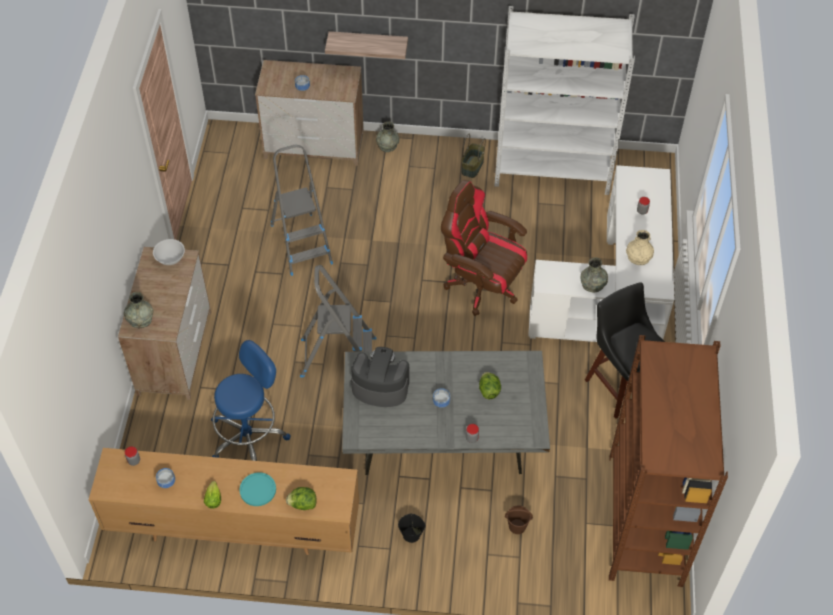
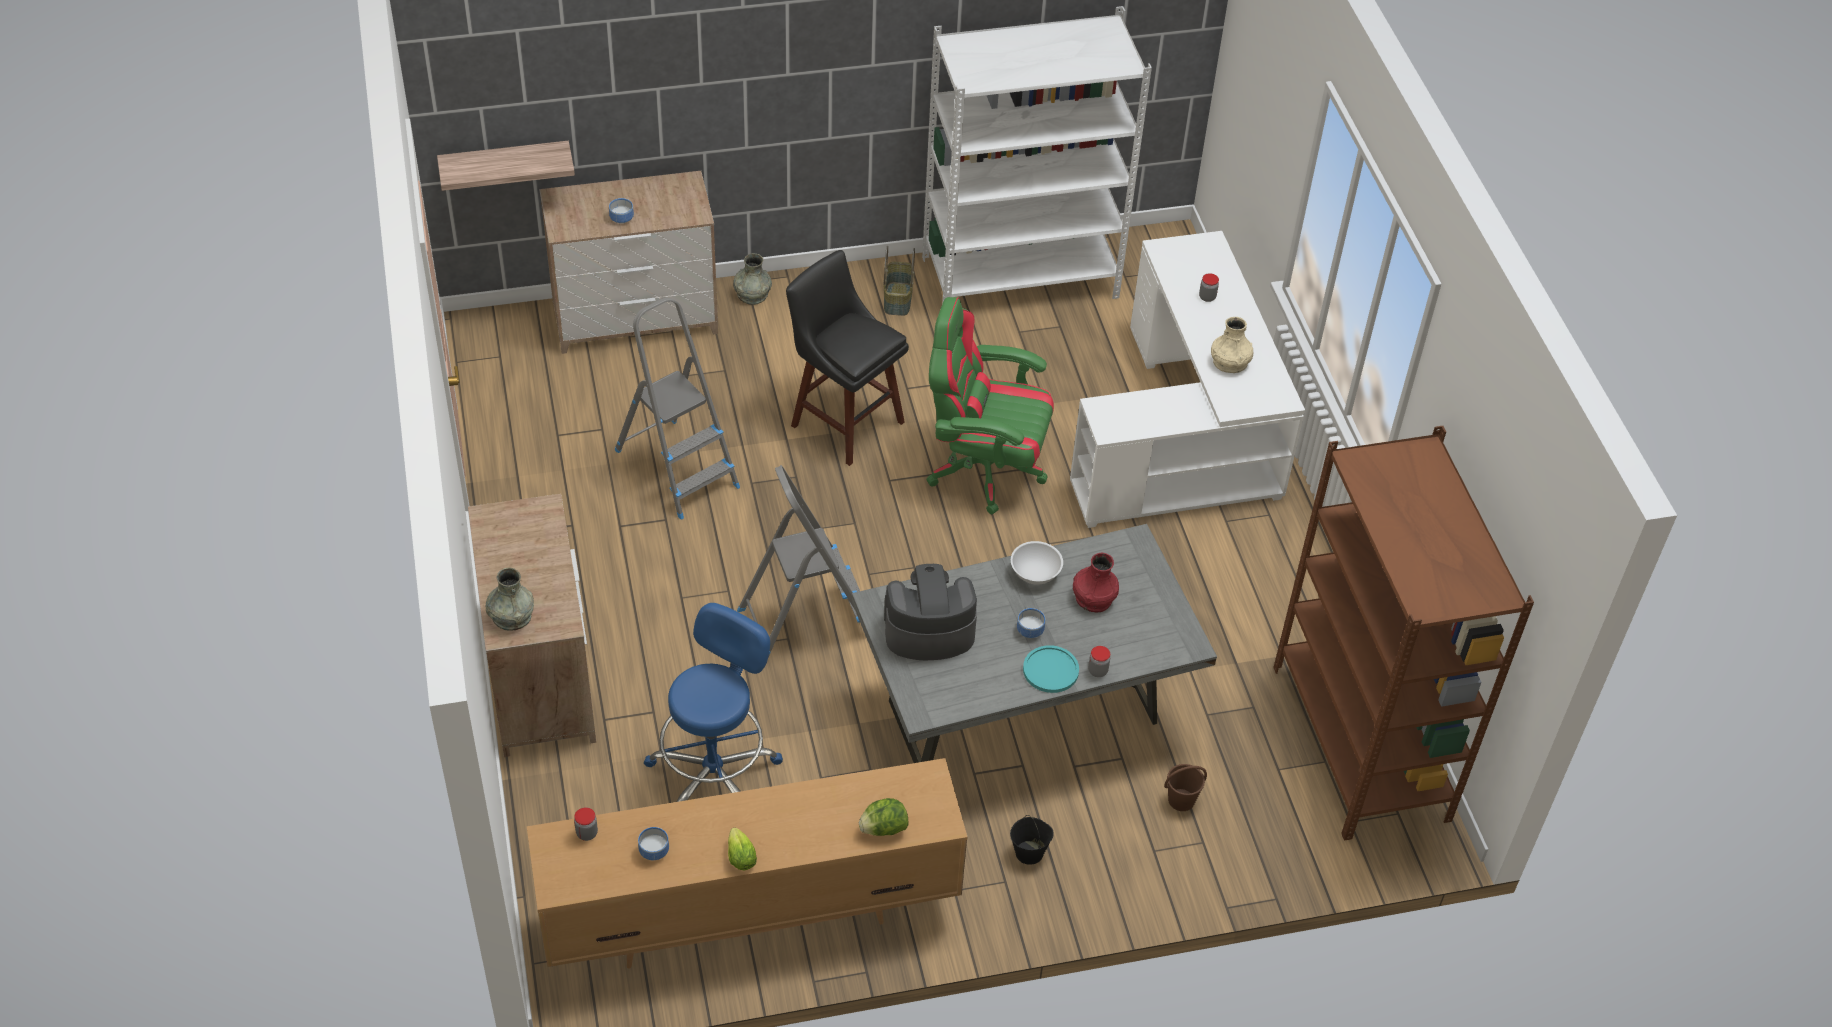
camera: 20 degrees left, 5 degrees down
(170, 258) = (520, 515): white bowl -> white bowl (1035, 573)
(258, 490) = (804, 825): turquoise plate -> turquoise plate (1050, 670)
(368, 43) = (712, 129): shelf -> shelf (505, 163)
(482, 286) = (985, 469): brown office chair -> green office chair
(489, 390) = (1093, 598): lettuce -> red vase
(593, 284) = (1178, 415): grey vase -> none
(620, 385) = (1247, 563): black stool -> black stool (844, 421)

